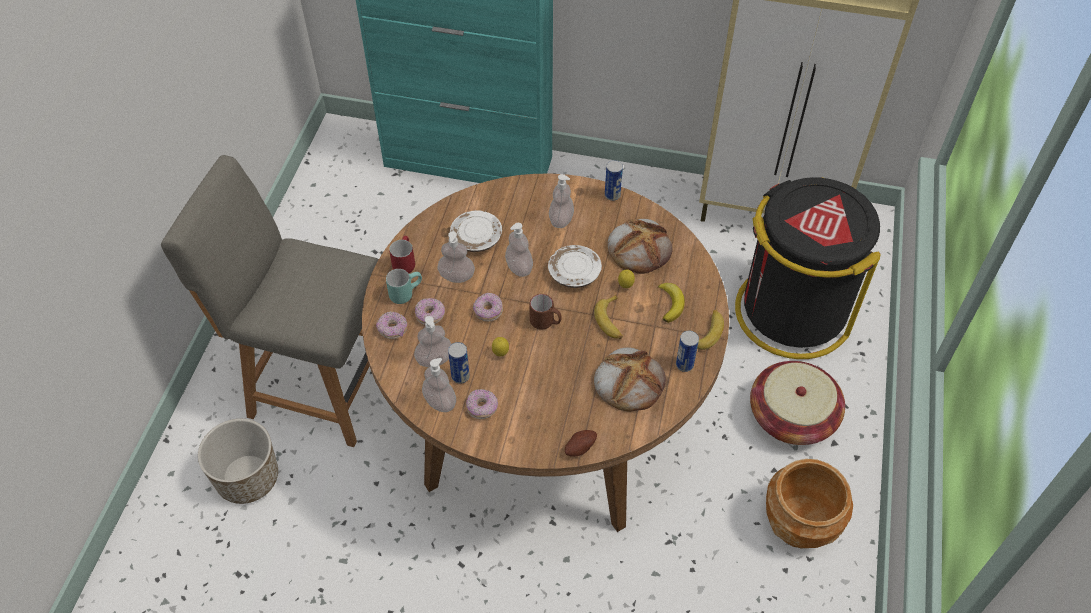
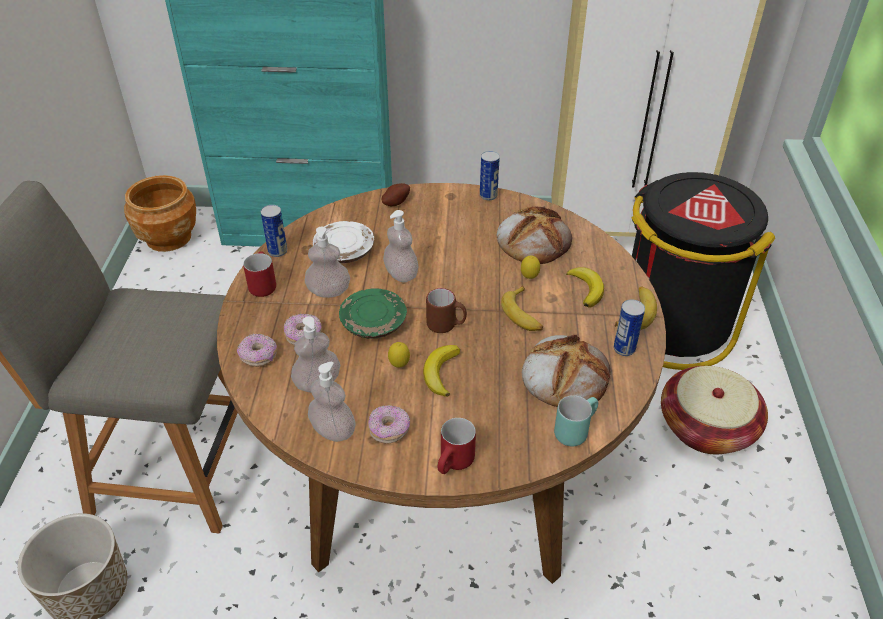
camera: 10 degrees left, 10 degrees down
(405, 292) = (268, 315): turquoise mug -> turquoise mug (574, 429)
(460, 376) = (354, 397): can -> can (277, 251)
(488, 311) = (374, 322): donut -> green plate
(526, 443) = (455, 465): none -> red mug
(531, 364) = (440, 372): none -> banana
(561, 220) = (437, 224): soap dispenser -> none
(574, 273) = (466, 272): white plate -> none
(579, 447) = (526, 459): potato -> potato (395, 202)
(800, 522) = (754, 539): brown planter -> brown planter (169, 237)

